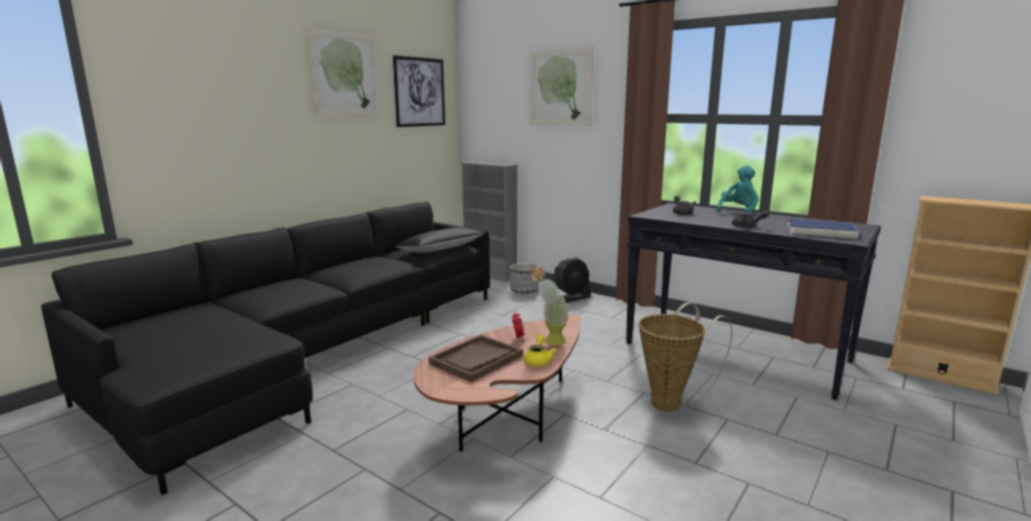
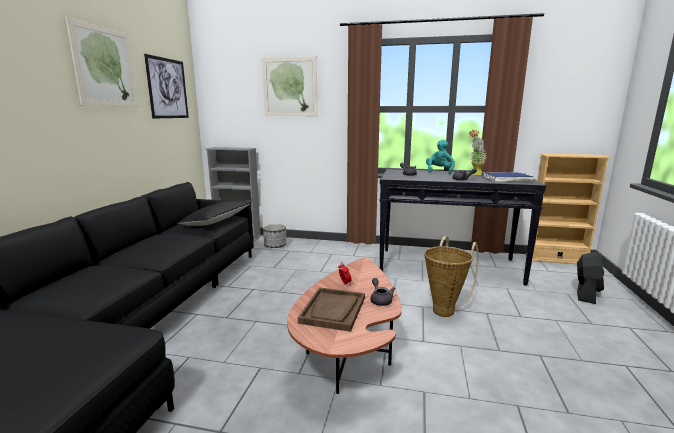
camera: 25 degrees left, 0 degrees up
(538, 361) = (380, 300): yellow teapot -> grey teapot
(549, 341) = (370, 282): potted plant -> potted plant (474, 174)
(570, 298) = (313, 246): black fan -> black fan (586, 293)

